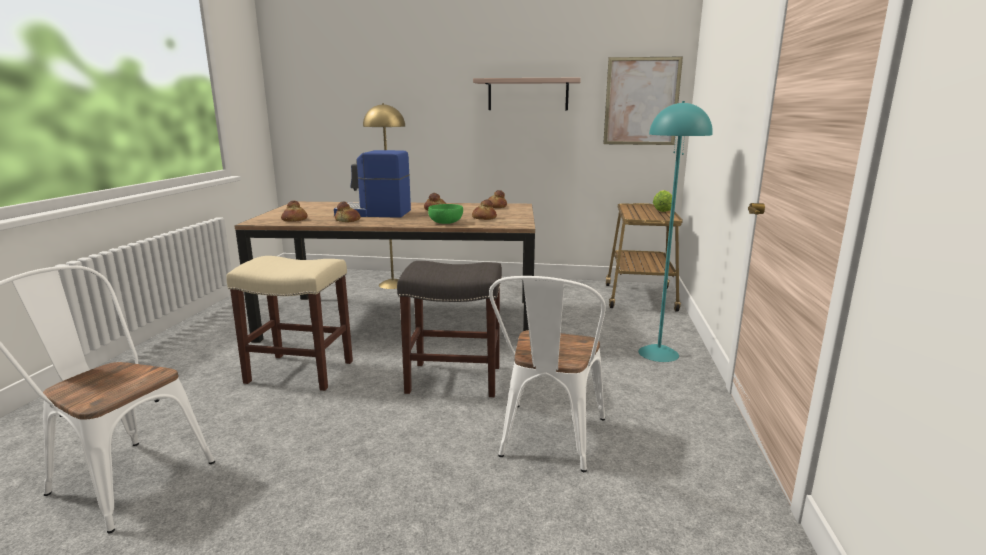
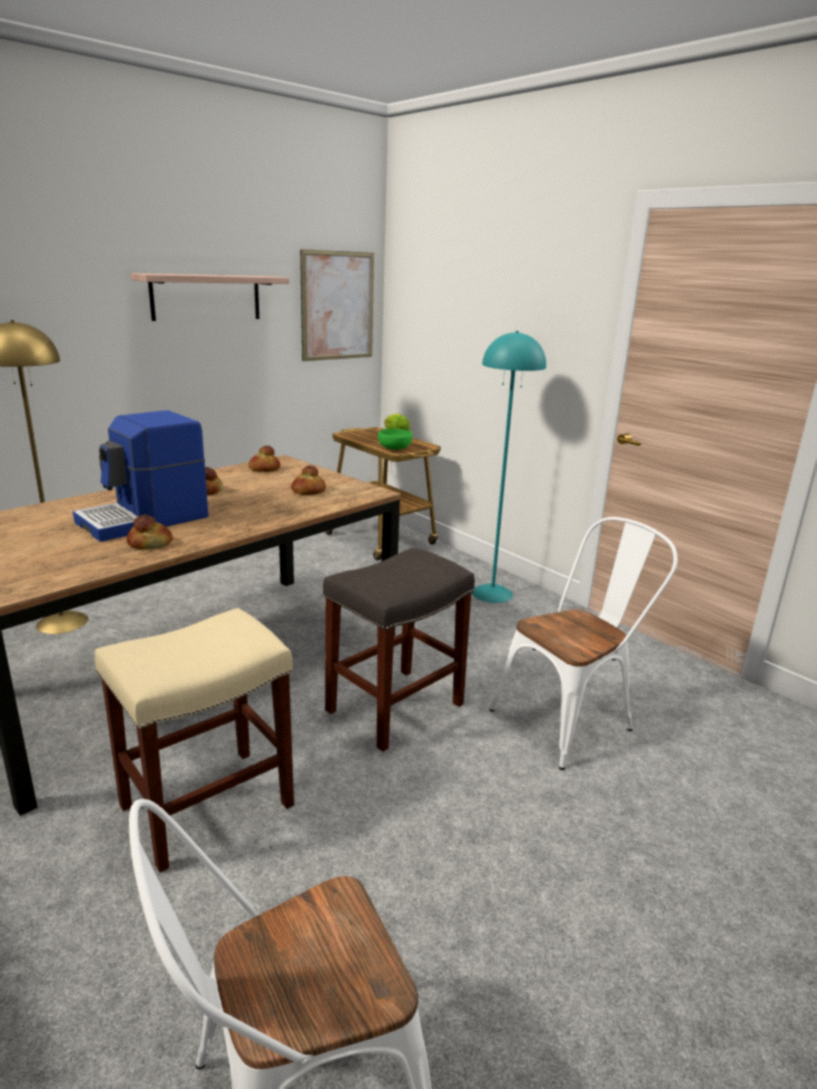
camera: 50 degrees left, 5 degrees up
(295, 220) = (58, 568): bread -> none
(446, 222) = (289, 510): green bowl -> green bowl (394, 447)
(548, 441) = (571, 718): white chair -> white chair turned 90 degrees counterclockwise

